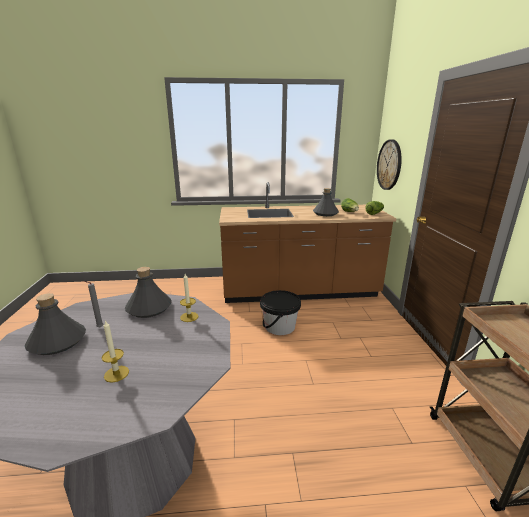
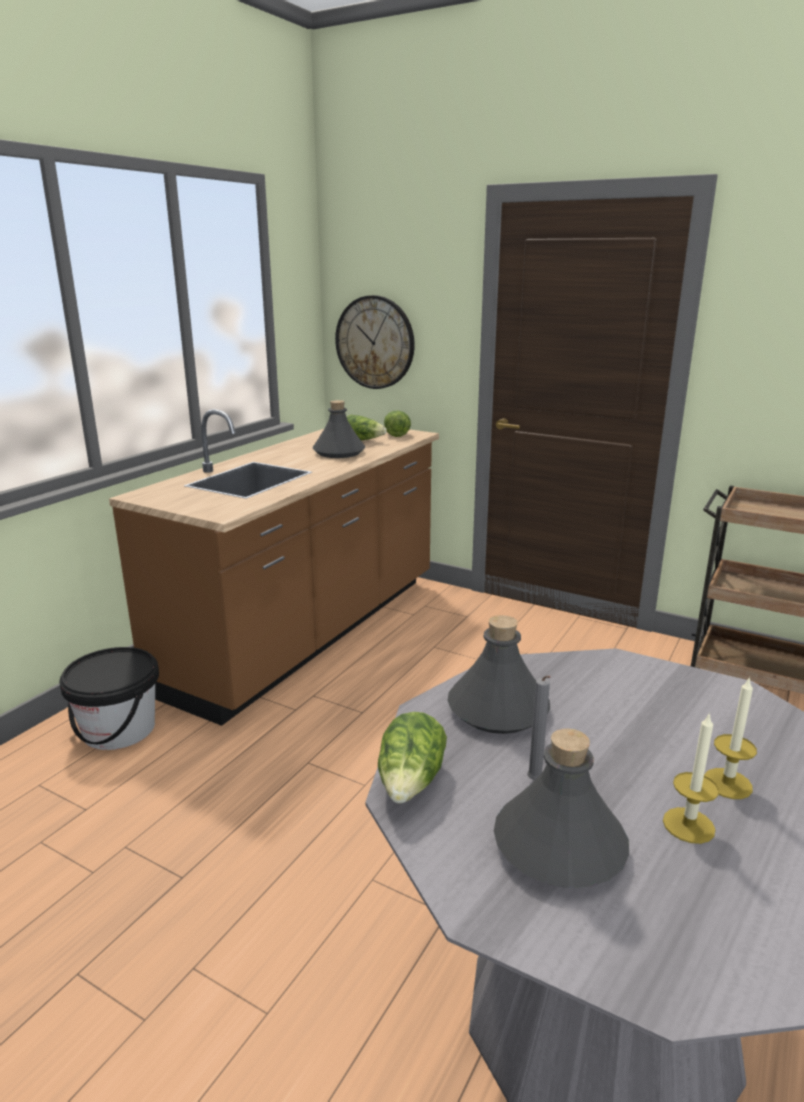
camera: 55 degrees left, 0 degrees up
(90, 306) = (411, 782): none -> lettuce
(189, 317) = (572, 677): candle -> candle (688, 825)
(279, 326) = (386, 698): black bucket -> black bucket (119, 729)

